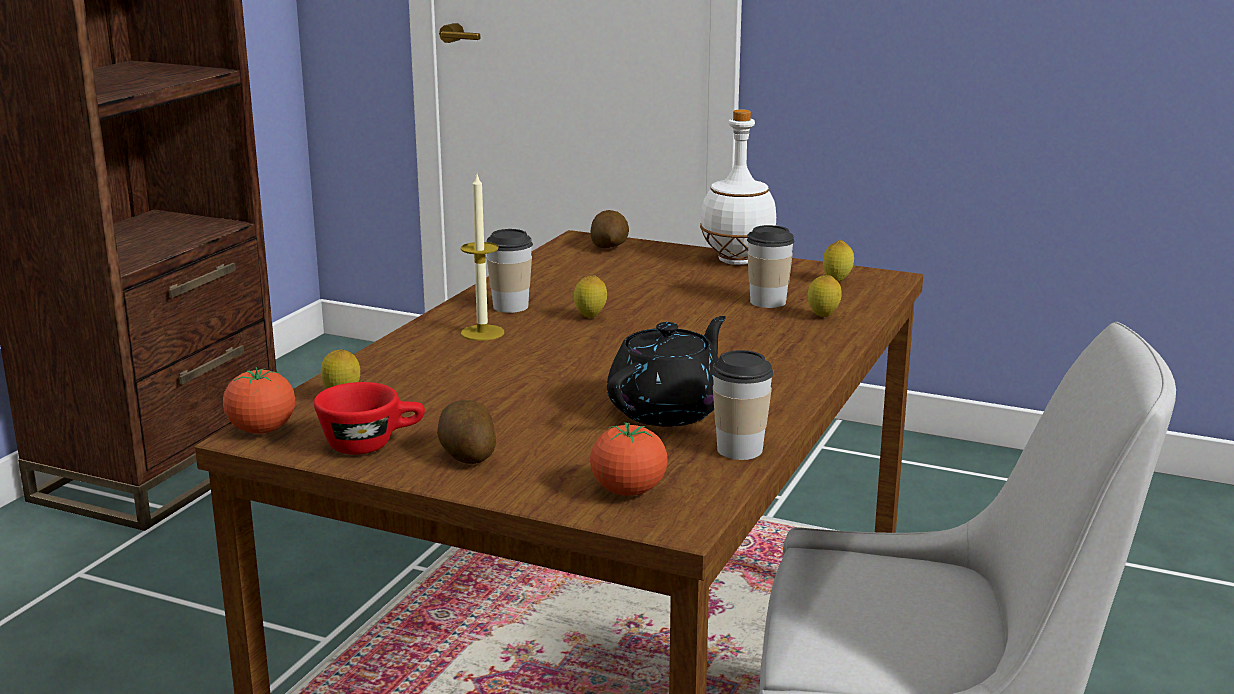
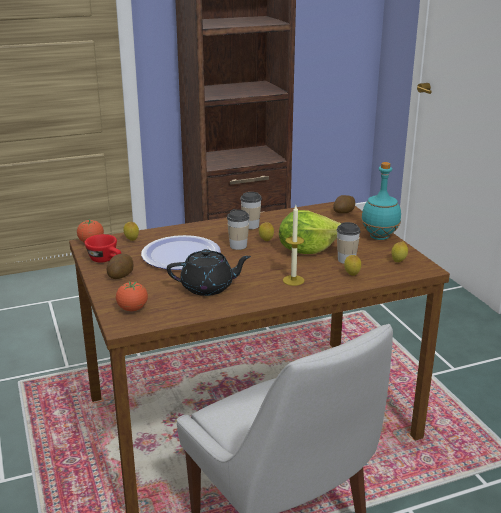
camera: 45 degrees right, 5 degrees up
(482, 333) = (219, 233): candle -> candle (293, 280)
(498, 385) = (180, 255): none -> plate
(683, 309) = (306, 250): none -> lettuce
(738, 261) = (380, 237): white bottle -> turquoise bottle
(739, 449) = (195, 312): cup -> cup (238, 246)

